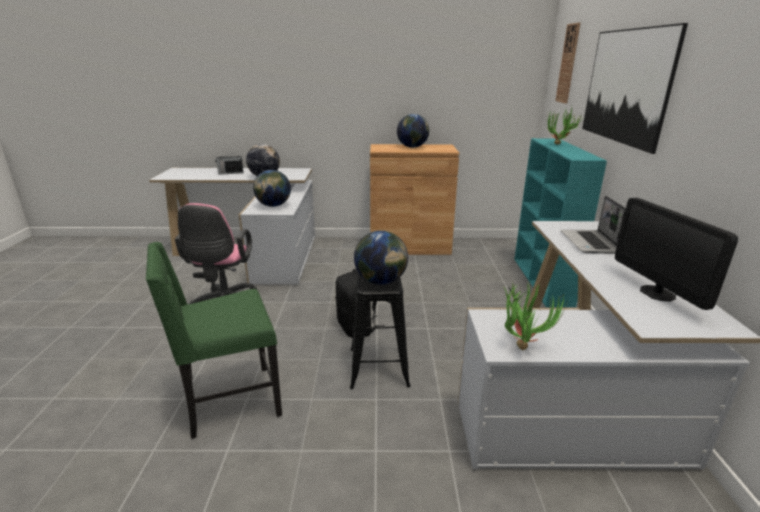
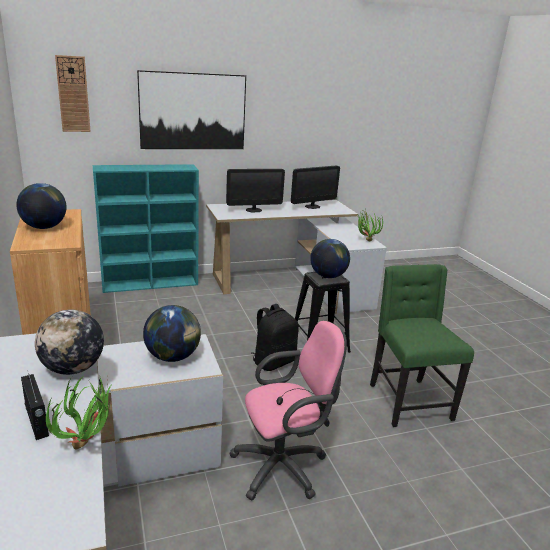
camera: 110 degrees left, 0 degrees up
(230, 402) = (407, 401): green chair -> green chair turned 150 degrees counterclockwise
(559, 145) = (134, 167): potted plant -> potted plant (89, 445)
(591, 243) = (253, 210): laptop -> monitor

